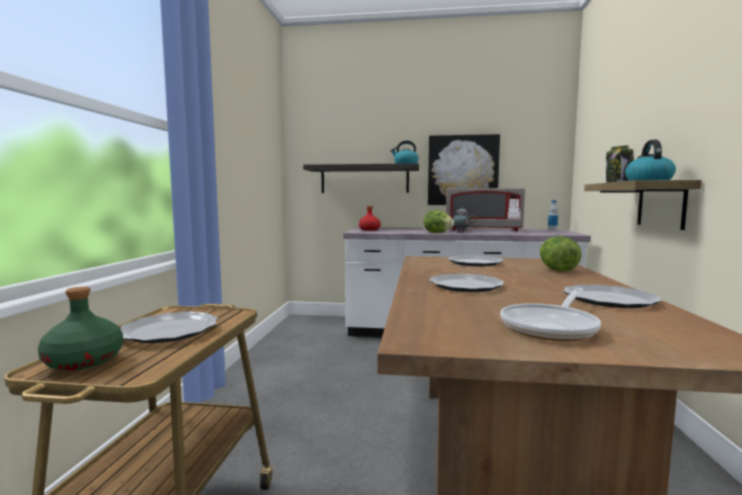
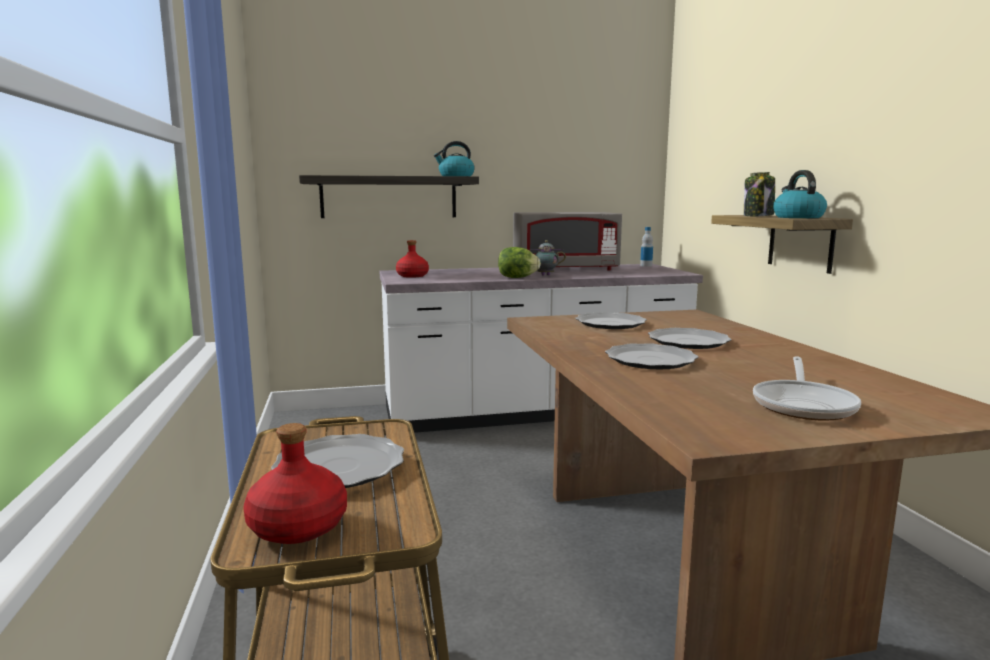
camera: 20 degrees left, 5 degrees up
(84, 361) = (299, 527): green bottle -> red bottle
(462, 170) = (530, 185): picture -> none
(557, 270) = (713, 328): lettuce -> none
(608, 299) = (810, 364): plate -> plate (688, 341)

